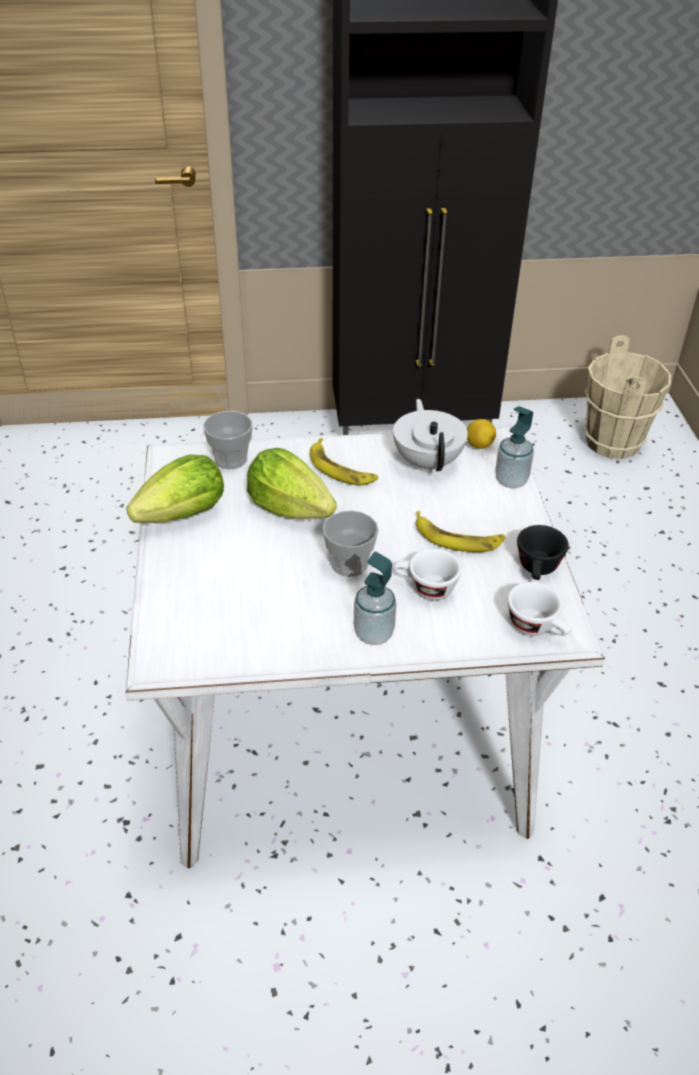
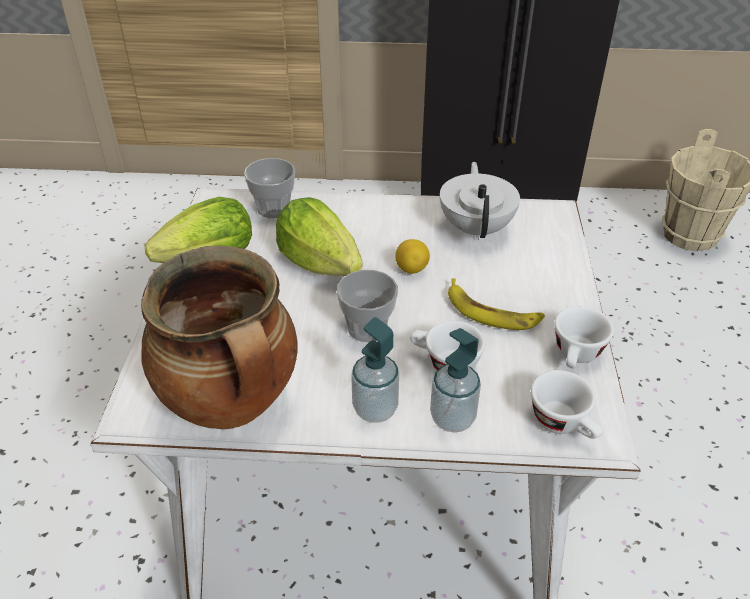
camera: 10 degrees right, 0 degrees up
(247, 644) = (234, 405): none -> cooking pot
(340, 469) = (383, 227): banana -> none
(479, 445) = (534, 216): lemon -> lemon (411, 269)
(511, 480) = (563, 256): soap dispenser -> soap dispenser (452, 418)
(538, 570) = (576, 357): black cup -> white cup

